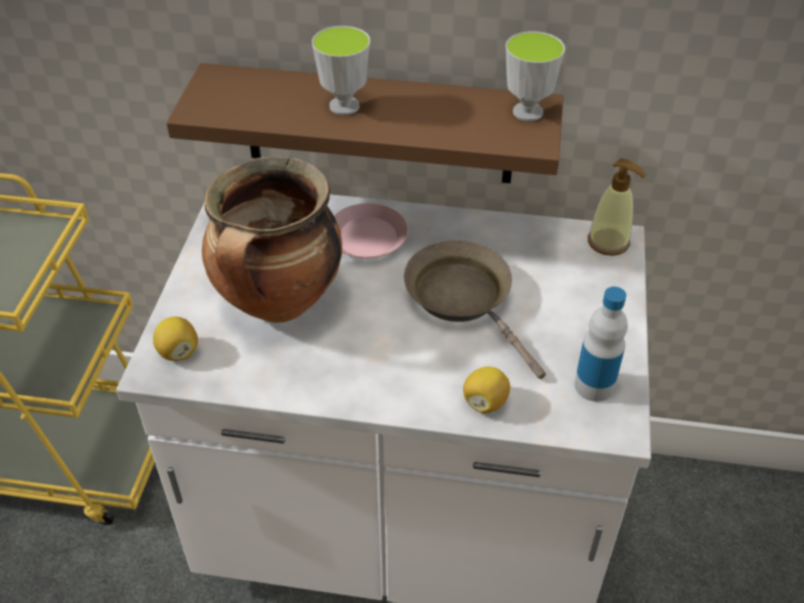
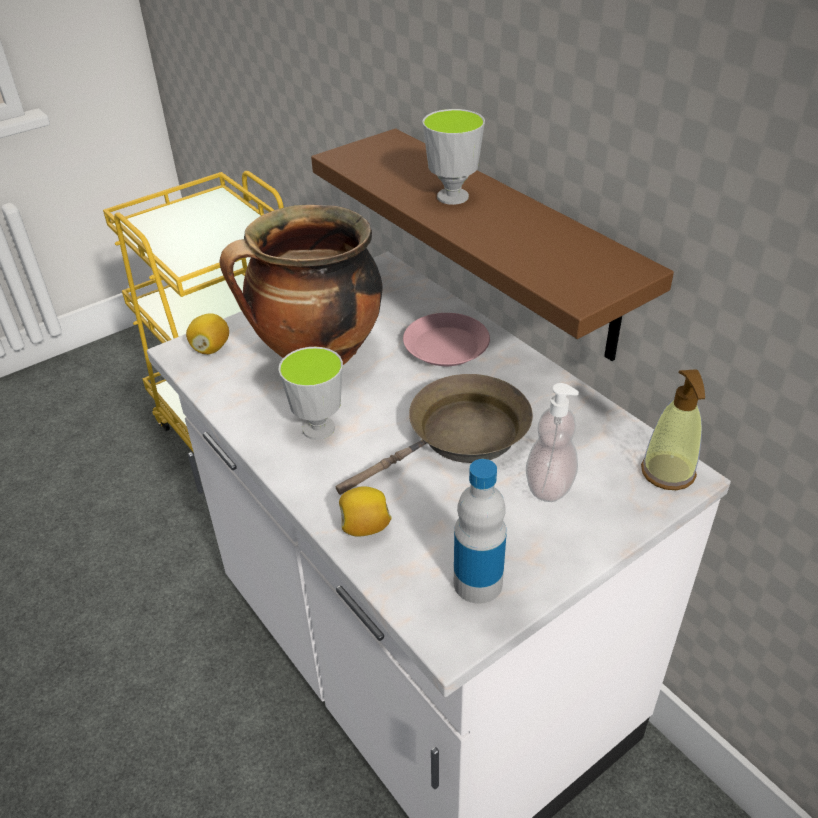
camera: 45 degrees right, 5 degrees down
(464, 299) = (460, 437): brown frying pan -> brown frying pan turned 45 degrees clockwise
(527, 112) = (610, 269): cup -> cup (318, 428)
(557, 295) = (549, 486): none -> soap dispenser

